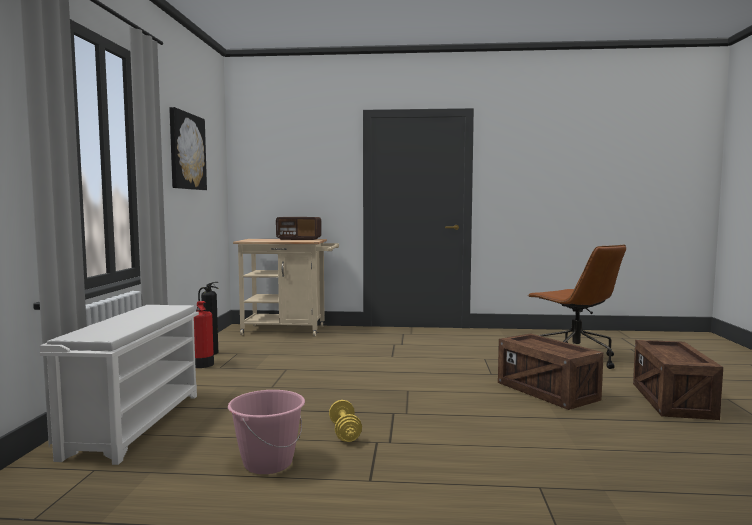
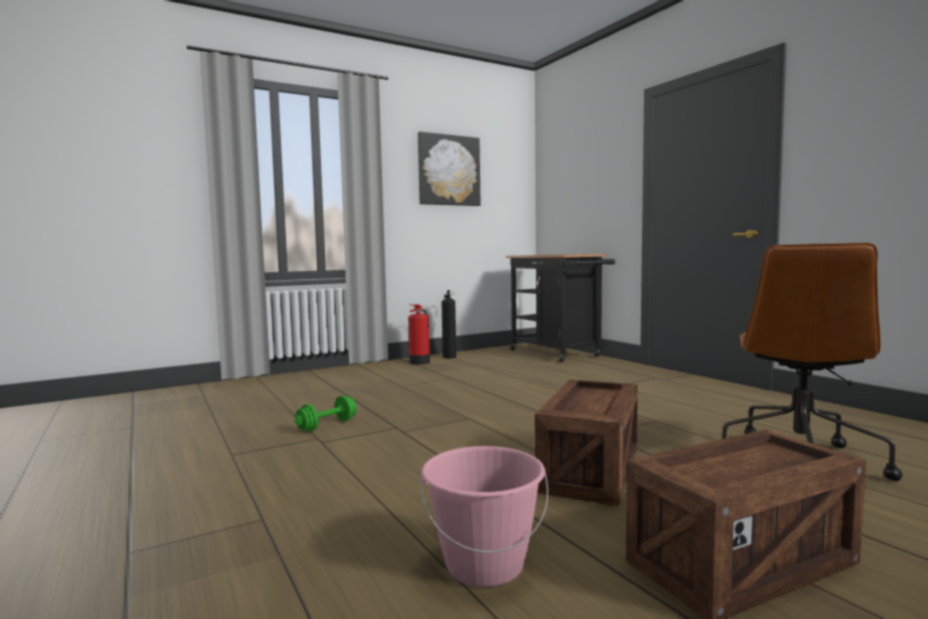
camera: 55 degrees right, 0 degrees up
(135, 423) = (283, 382): white shoe rack -> none
(267, 463) = (243, 422): pink bucket -> pink bucket (484, 565)
(289, 330) = (558, 354): beige cart -> black cart
(299, 239) = (574, 254): radio -> none
(345, 432) = (327, 425): yellow dumbbell -> green dumbbell

